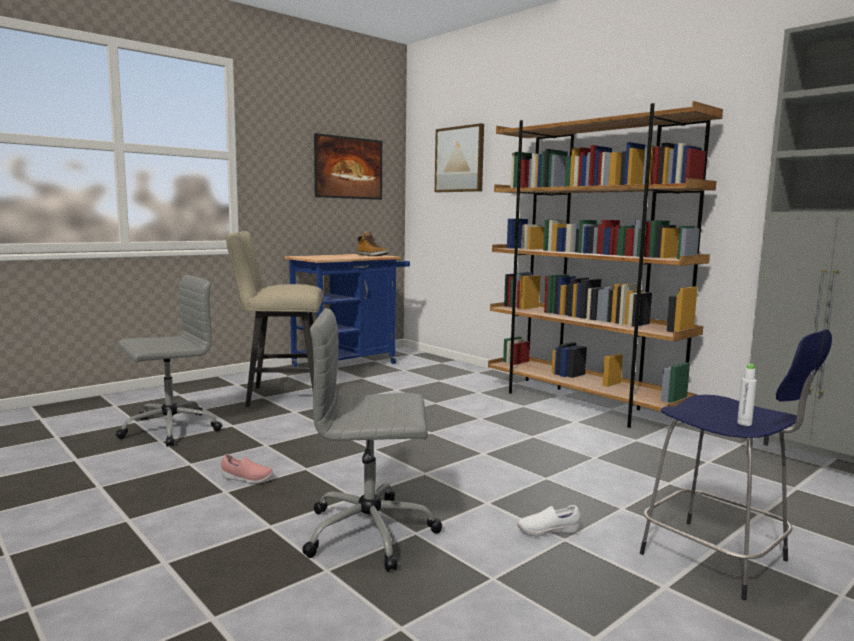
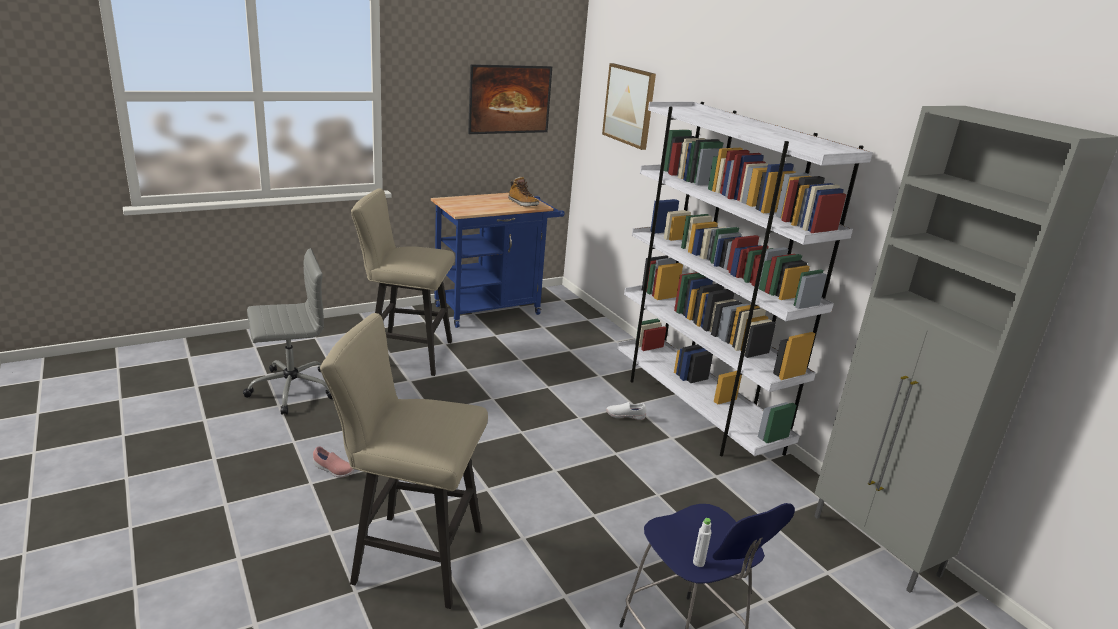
camera: 10 degrees right, 15 degrees up
(372, 532) = (409, 555): grey office chair -> beige stool
(547, 532) = (555, 584): white shoe -> white shoe (625, 416)
(582, 403) = (696, 410): brown bookcase -> white bookcase

